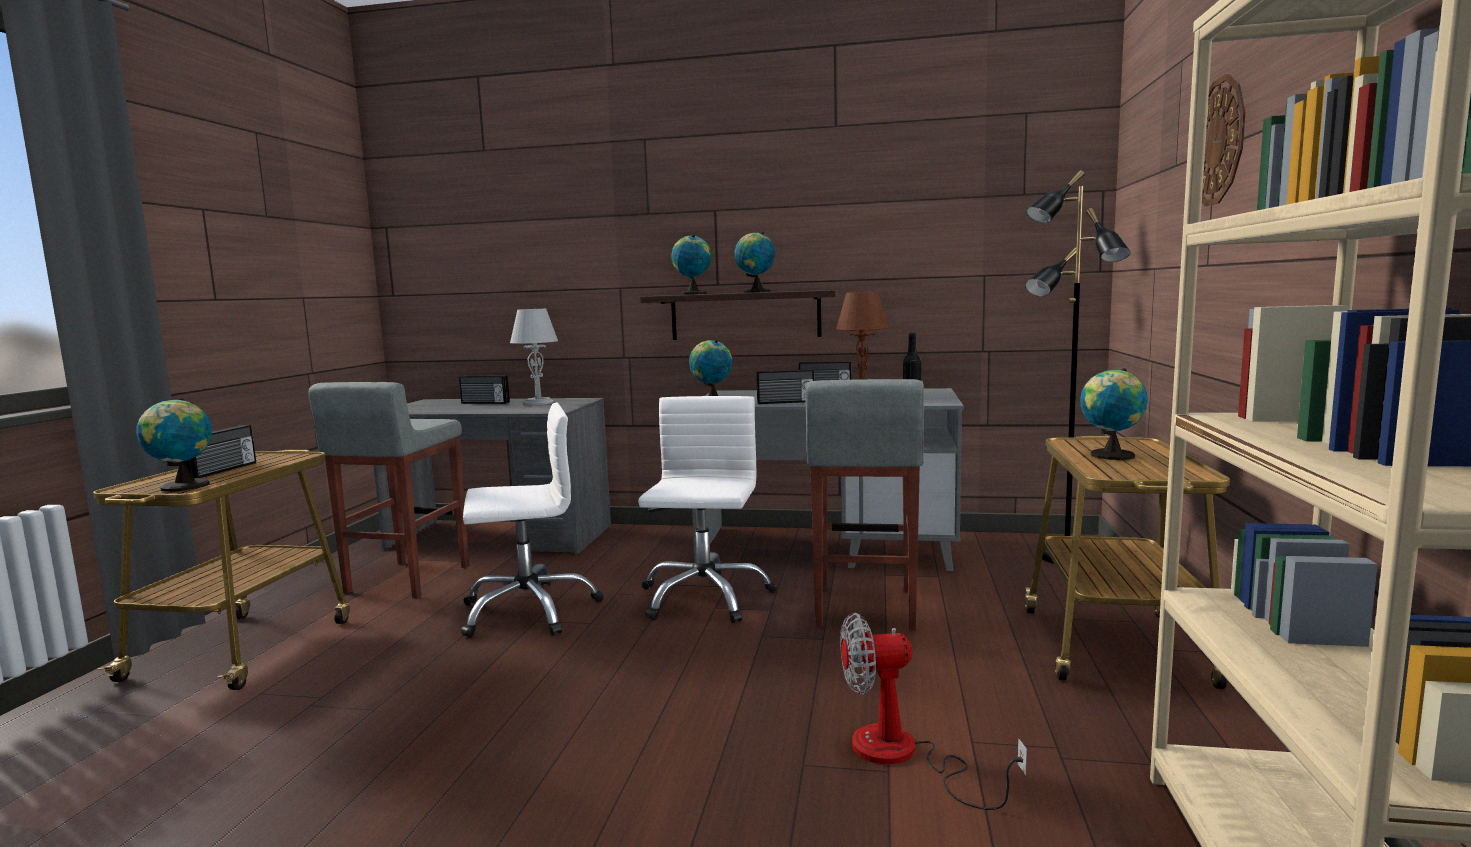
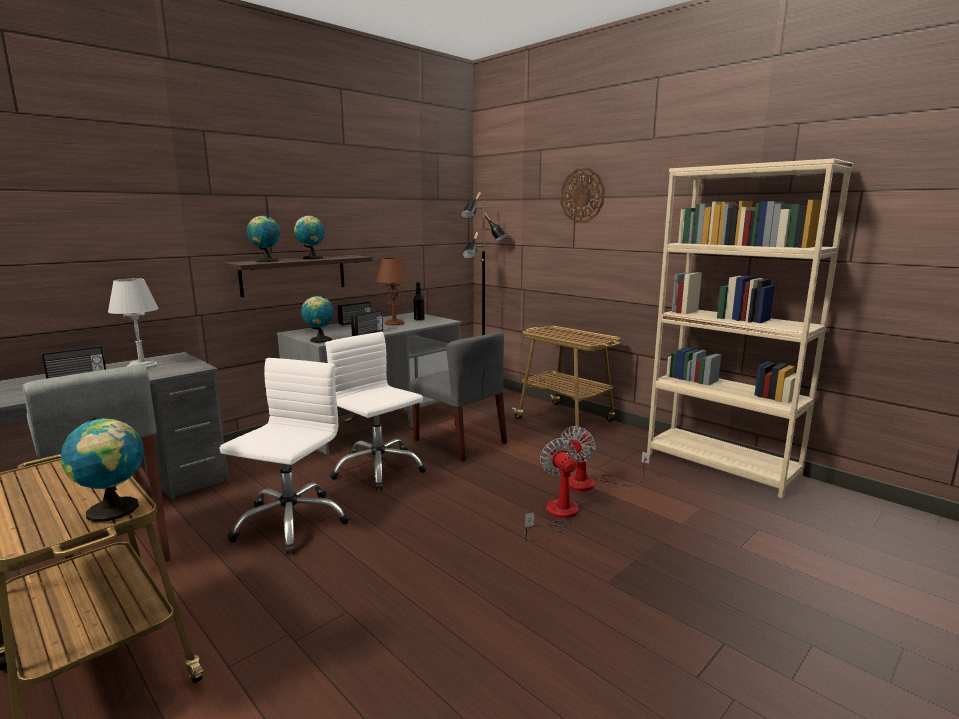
camera: 55 degrees left, 5 degrees up
(223, 470) = (59, 493): radio -> none
(741, 761) = (556, 515): none -> fan
(863, 608) = (460, 442): grey stool -> grey chair
(1110, 456) = (564, 335): globe -> none

